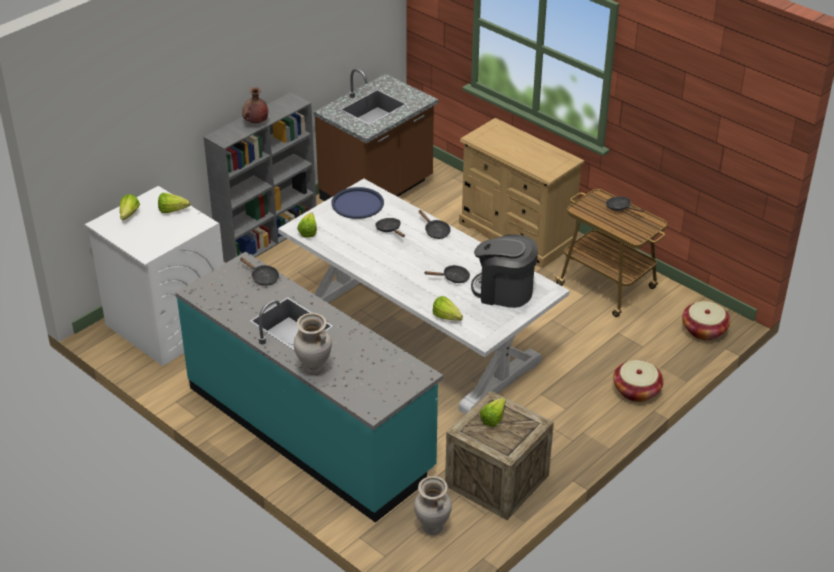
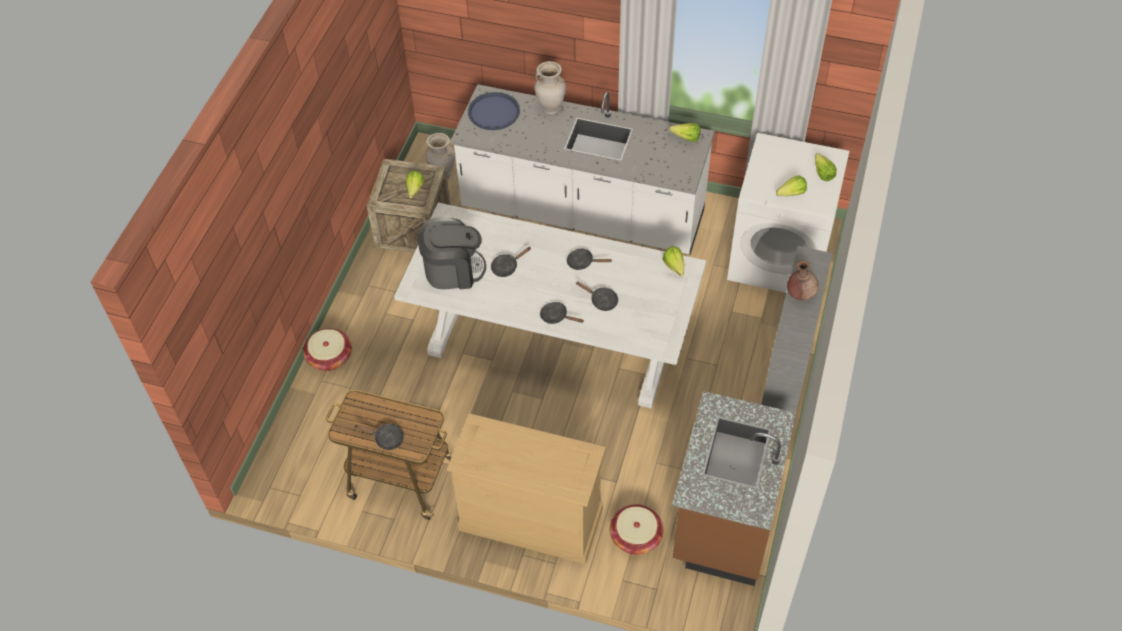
camera: 155 degrees right, 15 degrees up
(262, 277) = (657, 170): black frying pan -> black frying pan (583, 262)
(310, 428) = (582, 213): turquoise counter -> white counter
(357, 204) = (655, 321): blue tray -> blue tray (493, 112)
(448, 319) = (486, 222): lettuce -> lettuce (684, 137)
(704, 330) = (283, 459): basket -> basket (636, 536)

